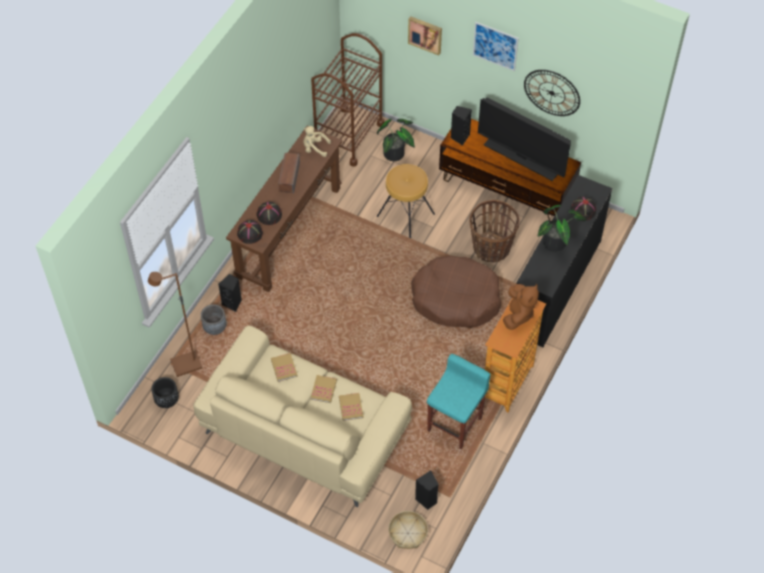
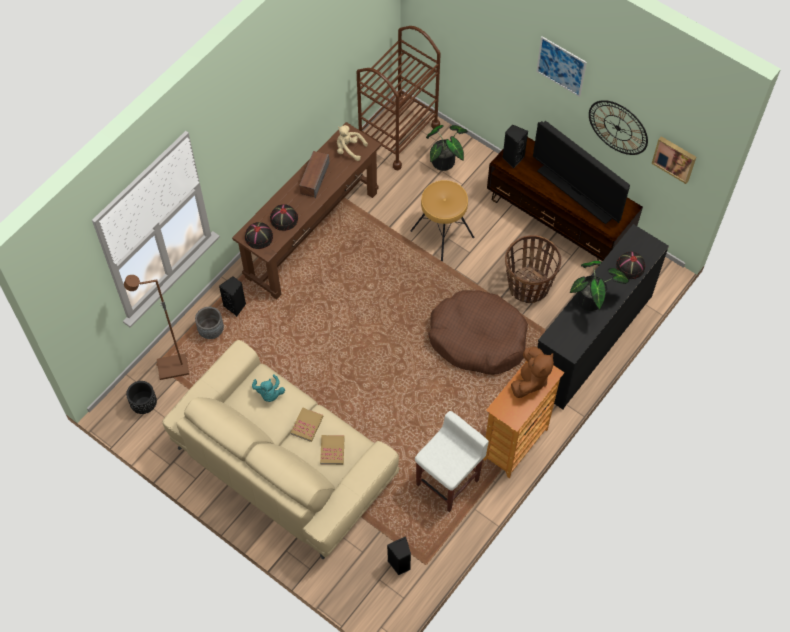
camera: 10 degrees right, 5 degrees up
(284, 368) = (269, 393): book -> turquoise plush toy
(407, 533) = (371, 598): basket -> none
(425, 34) = (488, 40): picture -> picture (675, 158)
(455, 424) = (448, 482): turquoise stool -> white stool

